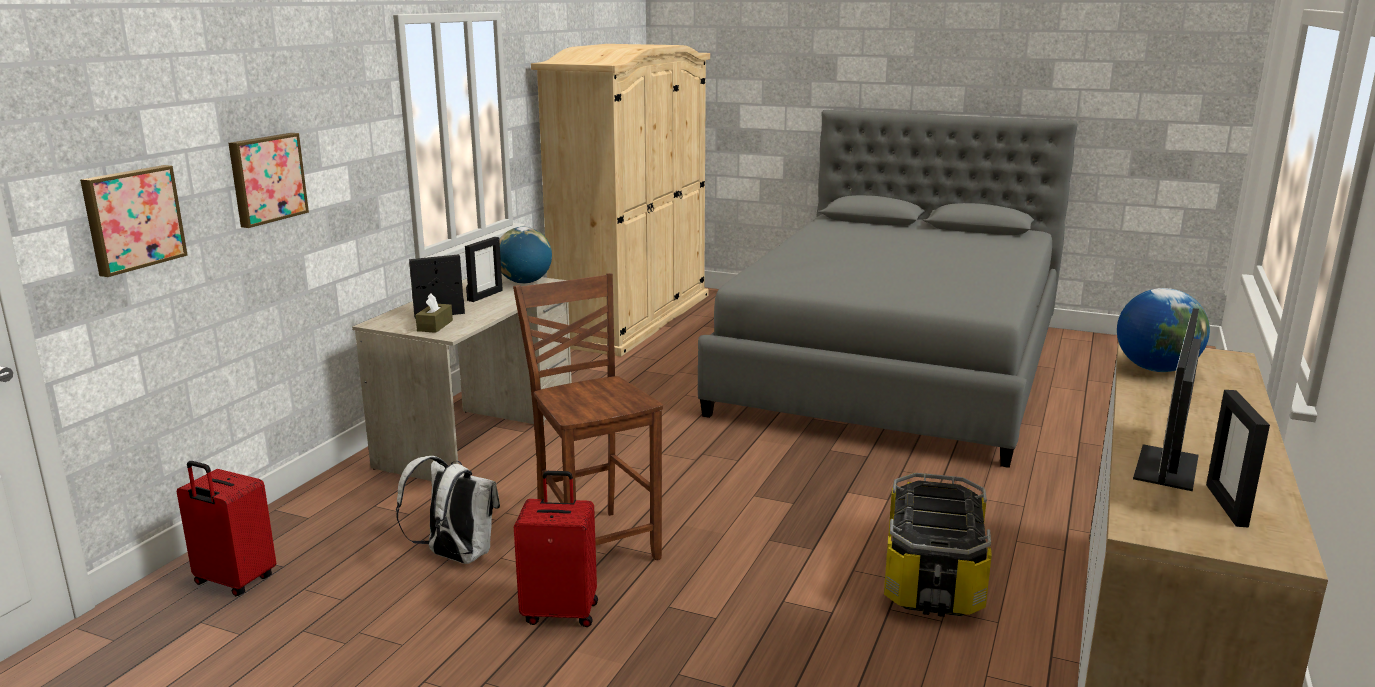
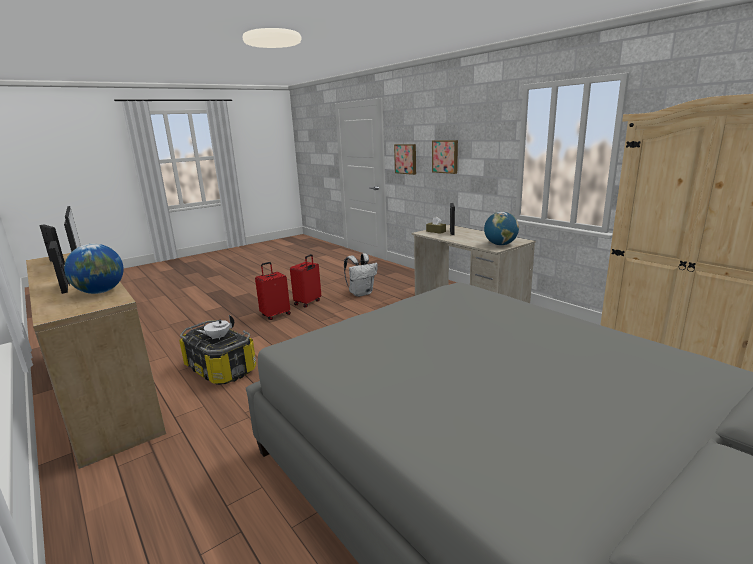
camera: 120 degrees right, 0 degrees up
(233, 582) = (382, 270): red suitcase -> red suitcase (275, 315)
(485, 295) = (478, 238): picture frame -> picture frame (66, 287)
(595, 543) = (341, 313): brown chair -> none
(939, 505) = (218, 337): none -> white teapot

